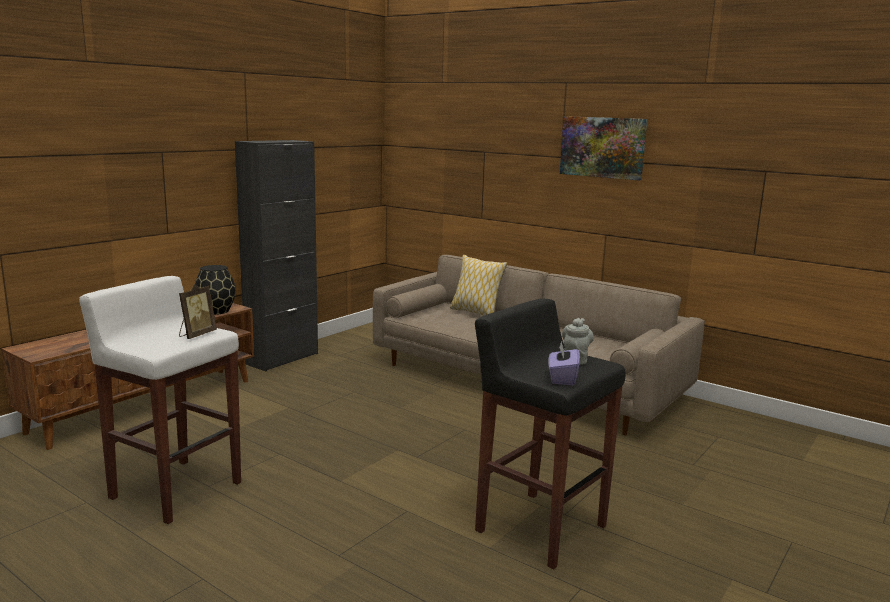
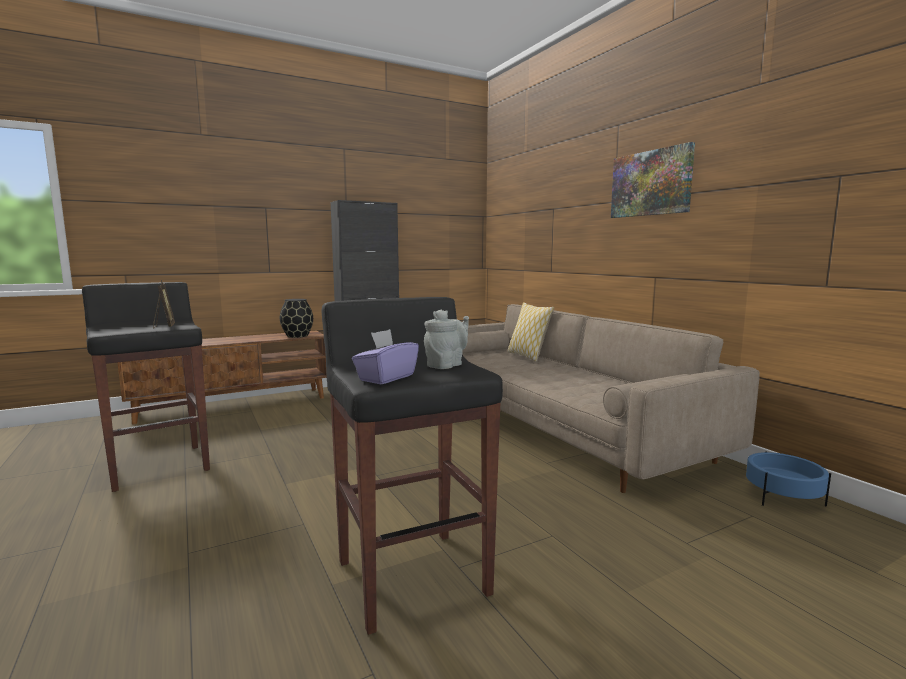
camera: 25 degrees right, 5 degrees down
(175, 490) = (159, 466): white stool -> black stool
(196, 335) = (164, 326): picture frame -> picture frame turned 75 degrees counterclockwise
(728, 418) = (783, 497): none -> blue planter

